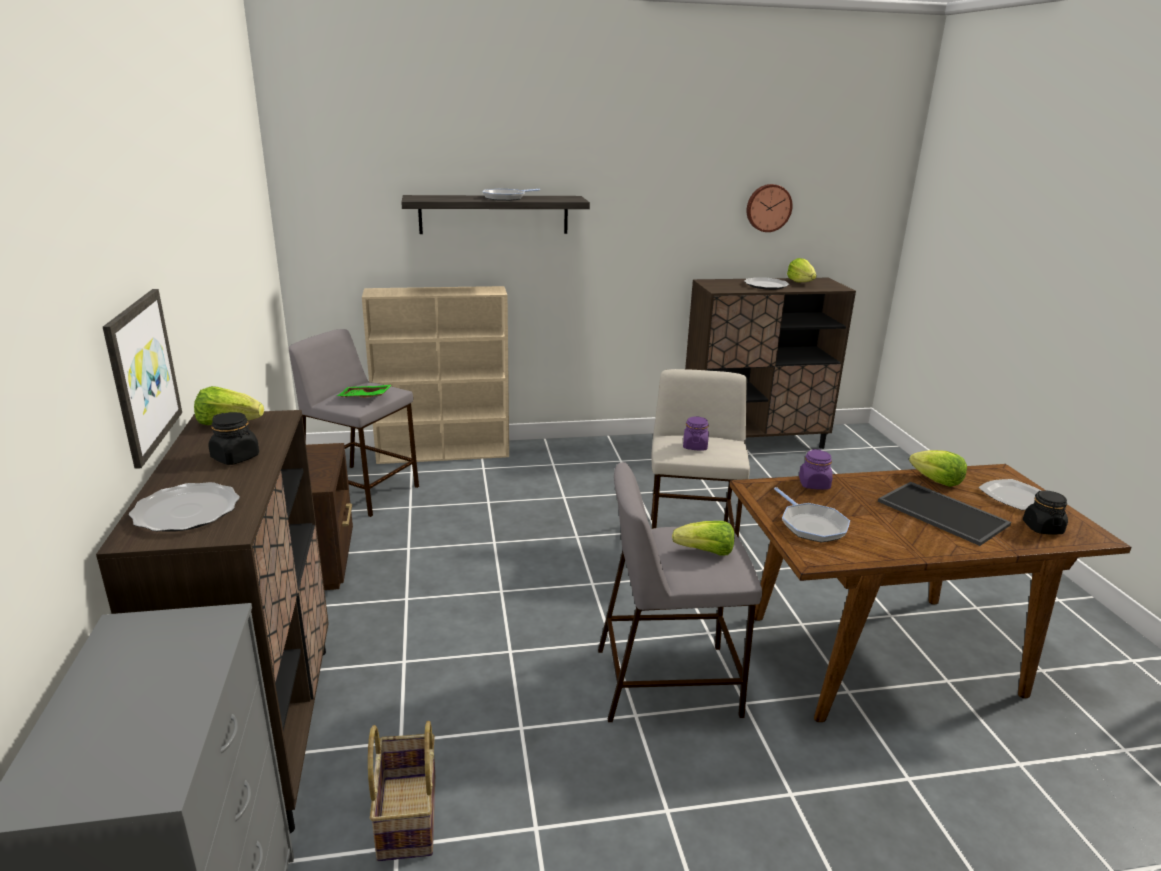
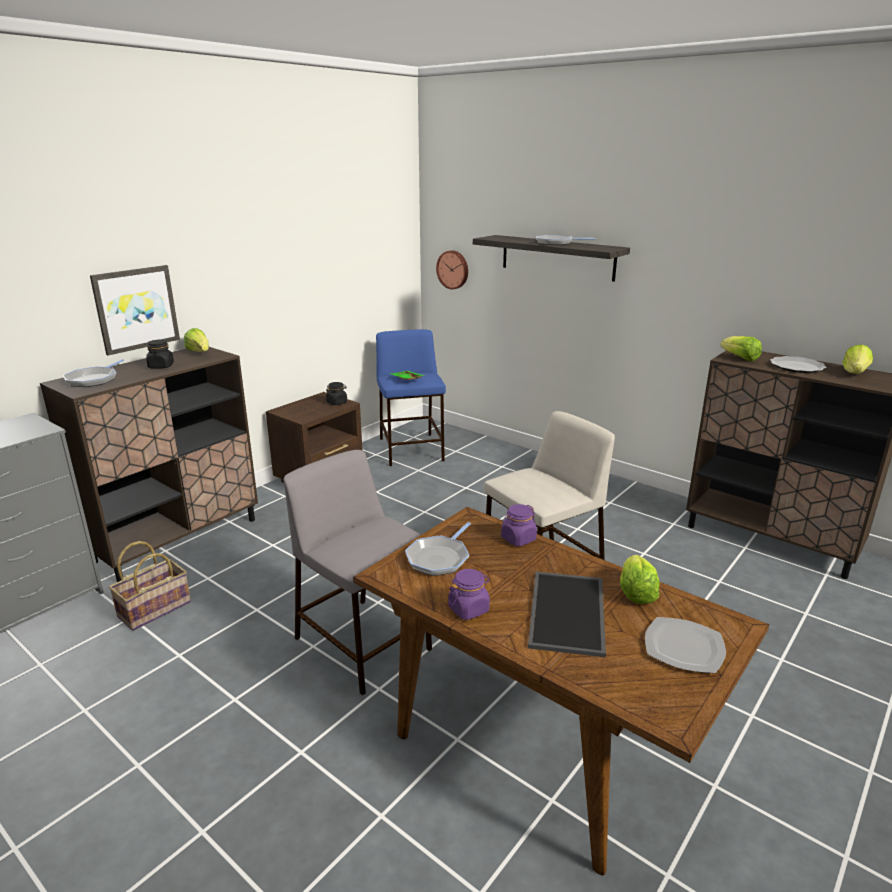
camera: 50 degrees right, 0 degrees up
(187, 511) = (93, 379): plate -> frying pan
(362, 490) = (411, 450): grey stool -> blue stool
(444, 453) = (496, 447): beige bookcase -> none
(695, 446) = (530, 483): purple jar -> purple jar (468, 609)
(706, 552) = (366, 541): lettuce -> lettuce (740, 358)
(768, 207) = (837, 280): wall clock -> wall clock (453, 269)
(1042, 528) = (633, 679): black jar -> black jar (337, 402)

